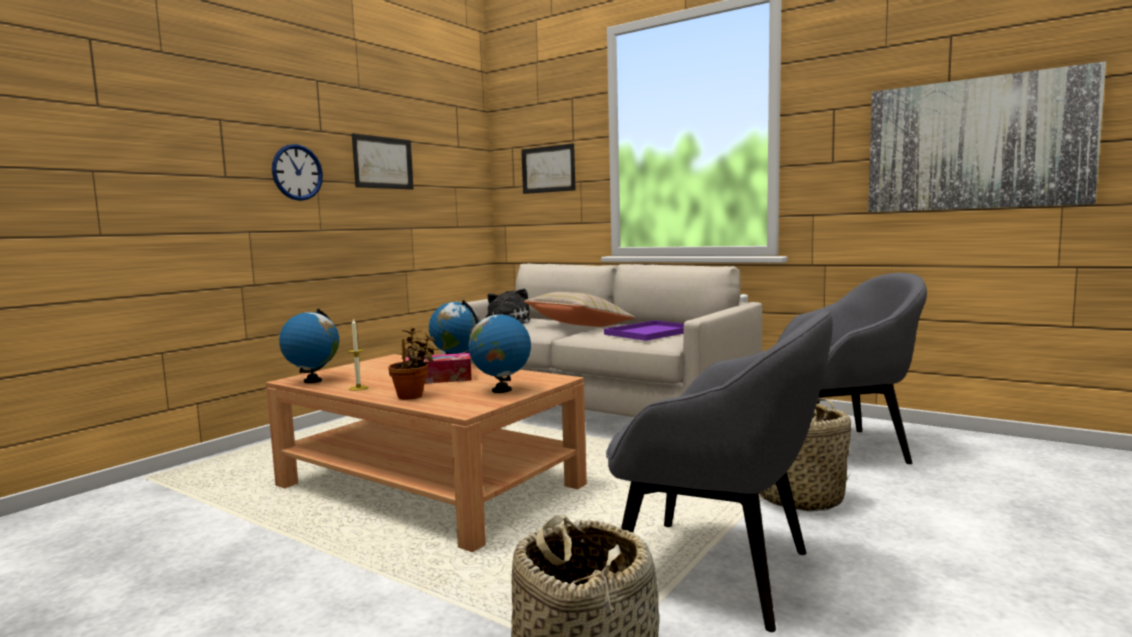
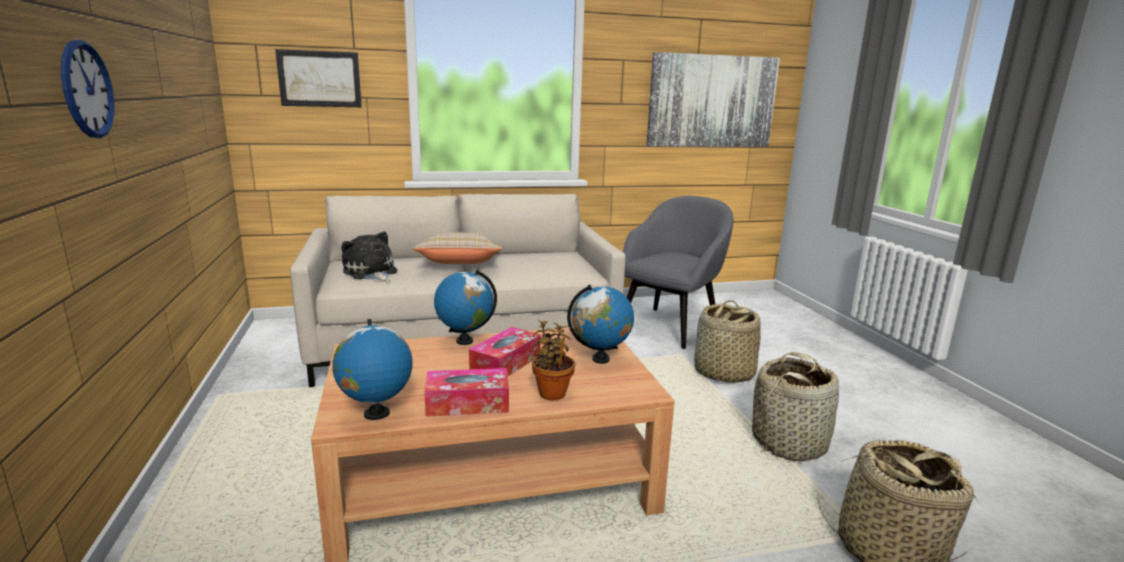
camera: 50 degrees left, 10 degrees up
(358, 388) = (467, 403): candle -> tissue box
(383, 162) = (152, 66): picture -> none
(650, 333) = (547, 264): purple tray -> none
(717, 571) = (789, 442): grey armchair -> basket

